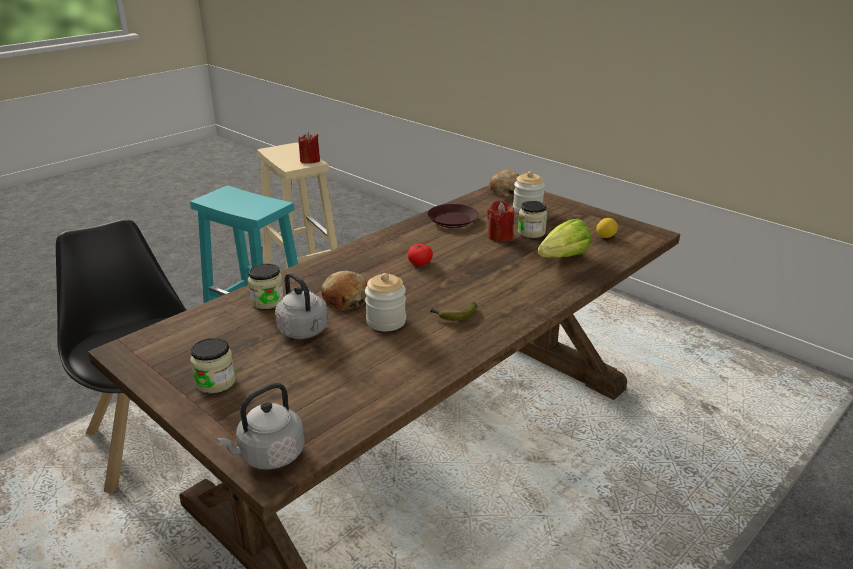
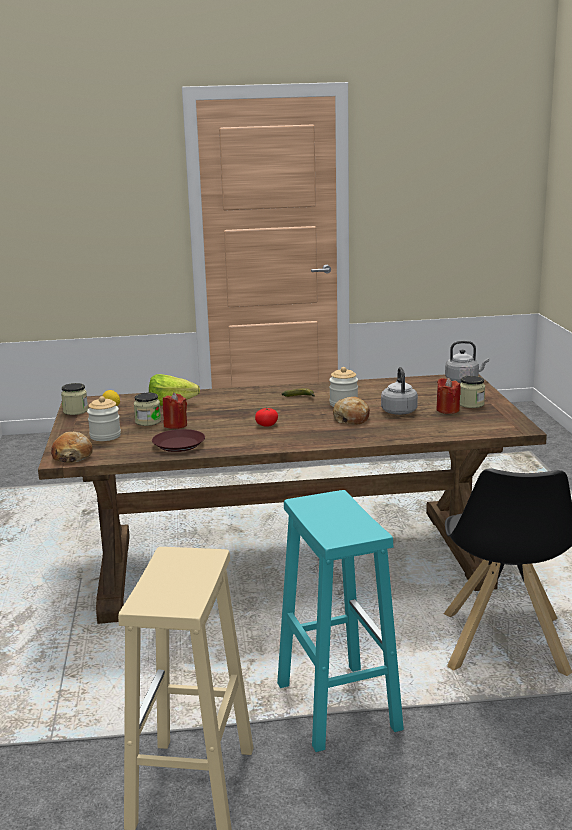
camera: 140 degrees left, 10 degrees down
(267, 301) = (404, 430): jar -> jar (75, 411)
(310, 160) = (170, 558): red candle -> red candle (447, 410)

